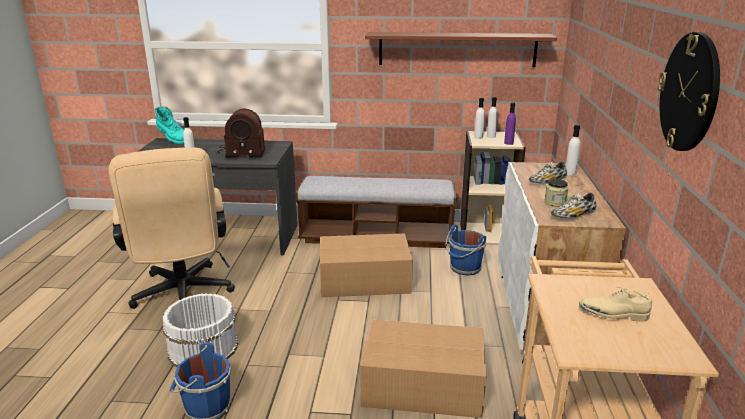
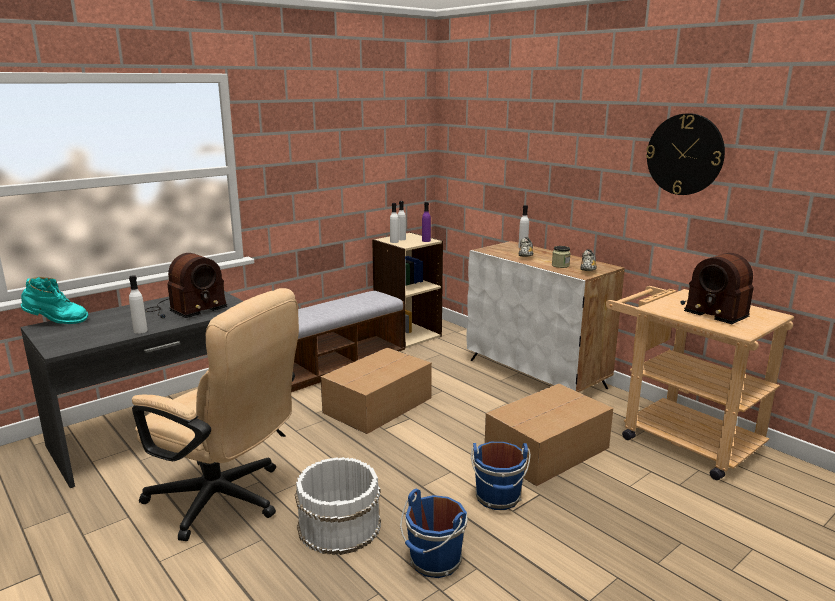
camera: 45 degrees left, 5 degrees down
(457, 49) = (357, 159): brown shelf -> none
(464, 268) = (436, 365): blue bucket -> blue bucket (498, 498)
(613, 314) = (713, 310): beige shoe -> radio

